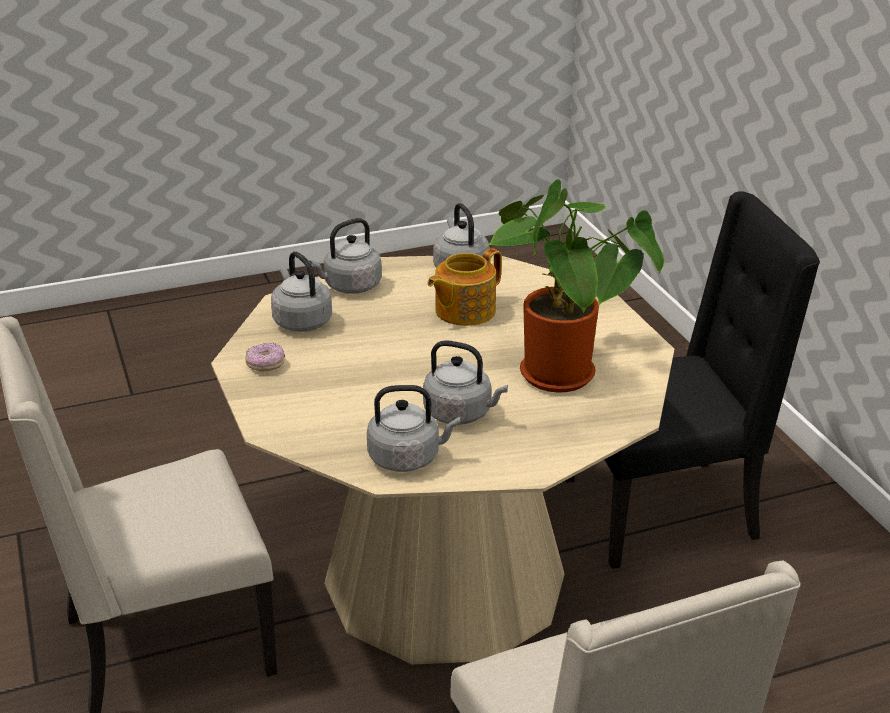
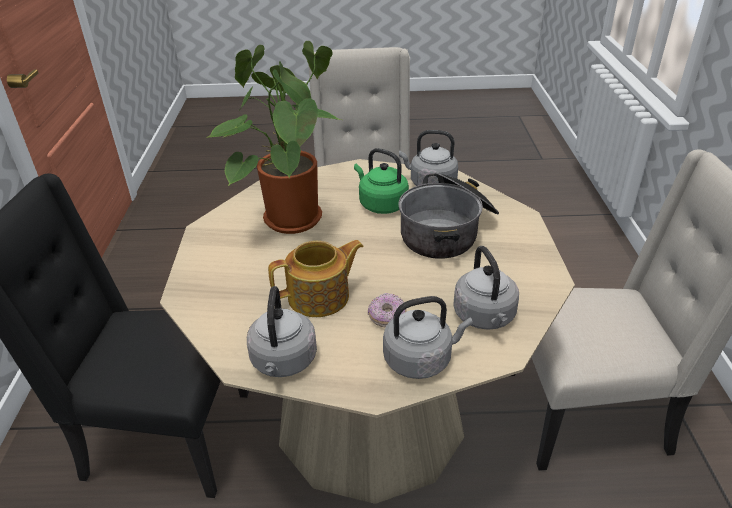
camera: 160 degrees left, 5 degrees up
(265, 365) = (523, 271): donut -> donut (387, 317)
(360, 393) = (448, 231): none -> cooking pot
(461, 414) = (381, 204): grey kettle -> green kettle

